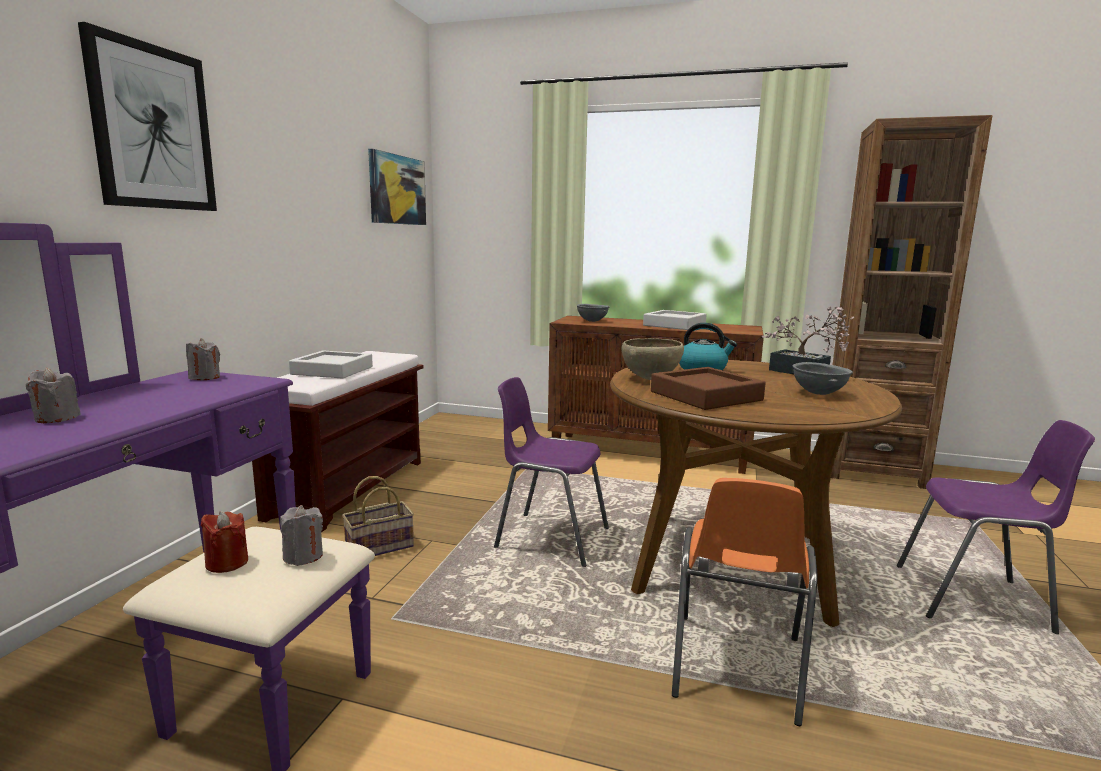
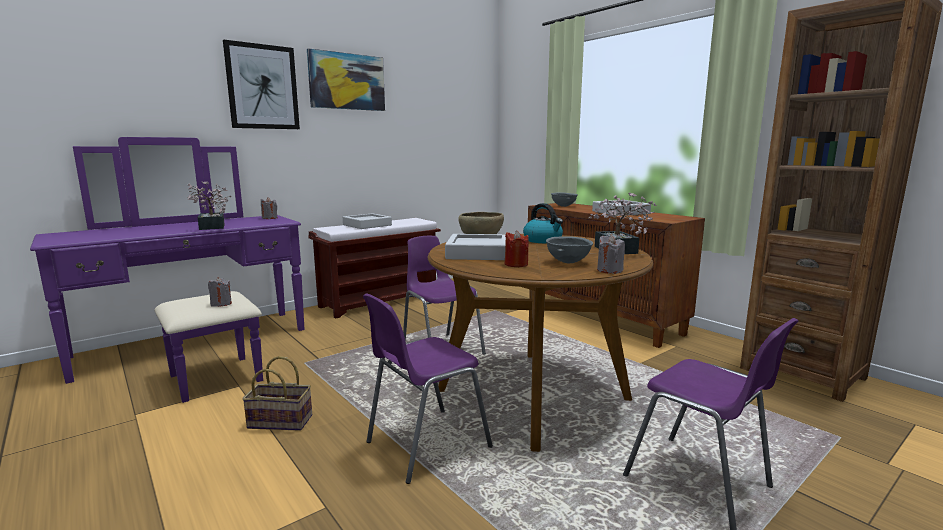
camera: 35 degrees right, 0 degrees up
(56, 418) = (179, 226): grey candle -> grey candle (609, 270)
(148, 411) = (211, 227): none -> potted plant
(227, 563) = (195, 299): red candle -> red candle (516, 264)
(381, 546) = (350, 331): basket -> basket (282, 421)
(397, 190) = (457, 111): picture -> picture (347, 81)
(705, 396) = (478, 253): brown tray -> grey tray
(735, 669) = (425, 445): orange chair -> purple chair

